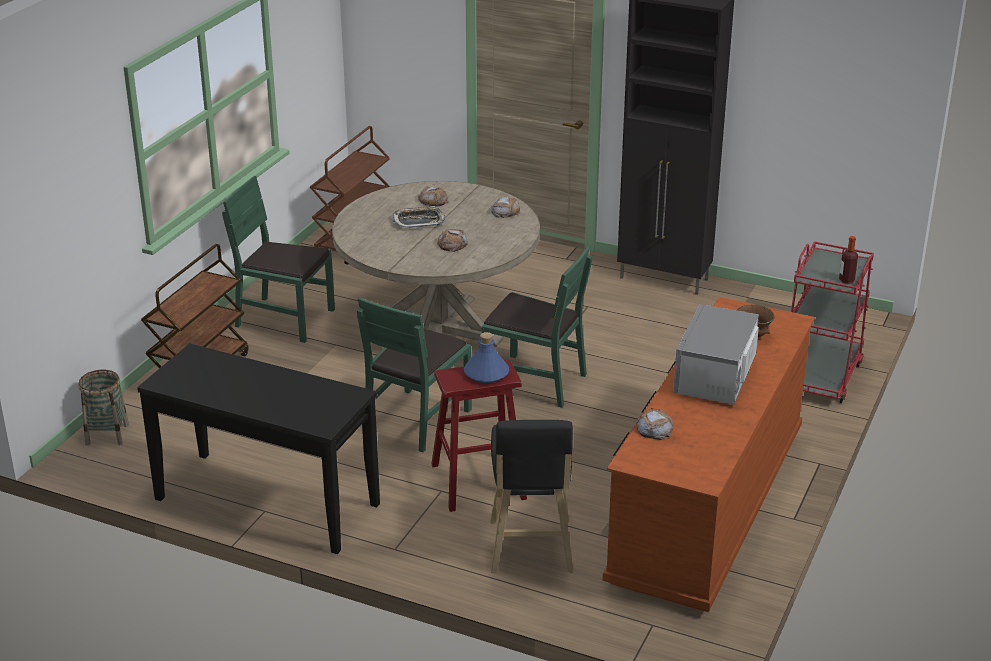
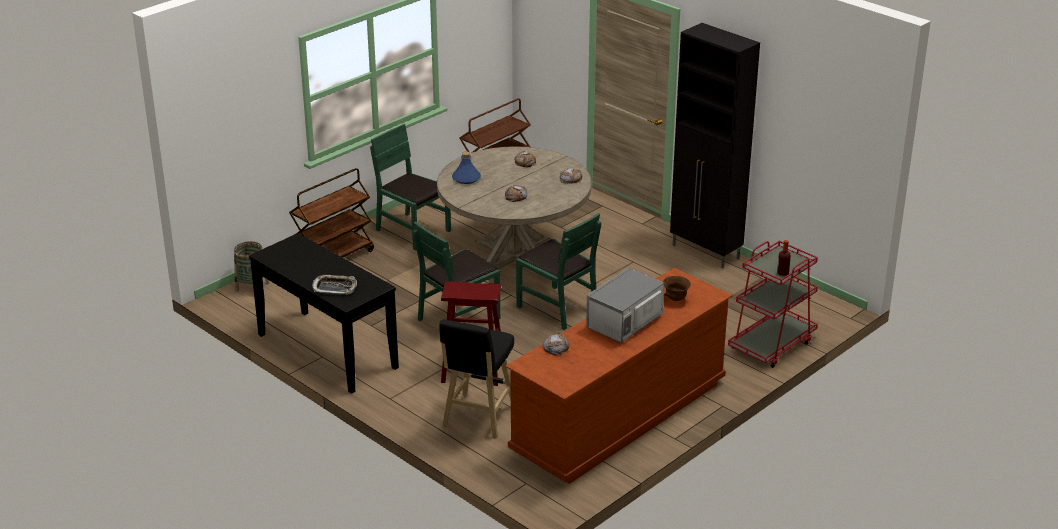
camera: 20 degrees right, 0 degrees up
(418, 221) = (504, 175): tray -> tray (334, 287)
(486, 373) = (478, 289): blue bottle -> blue bottle (466, 178)

